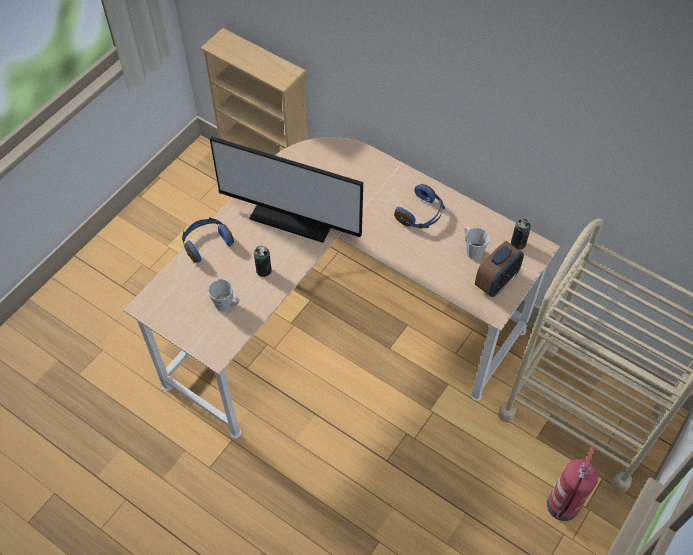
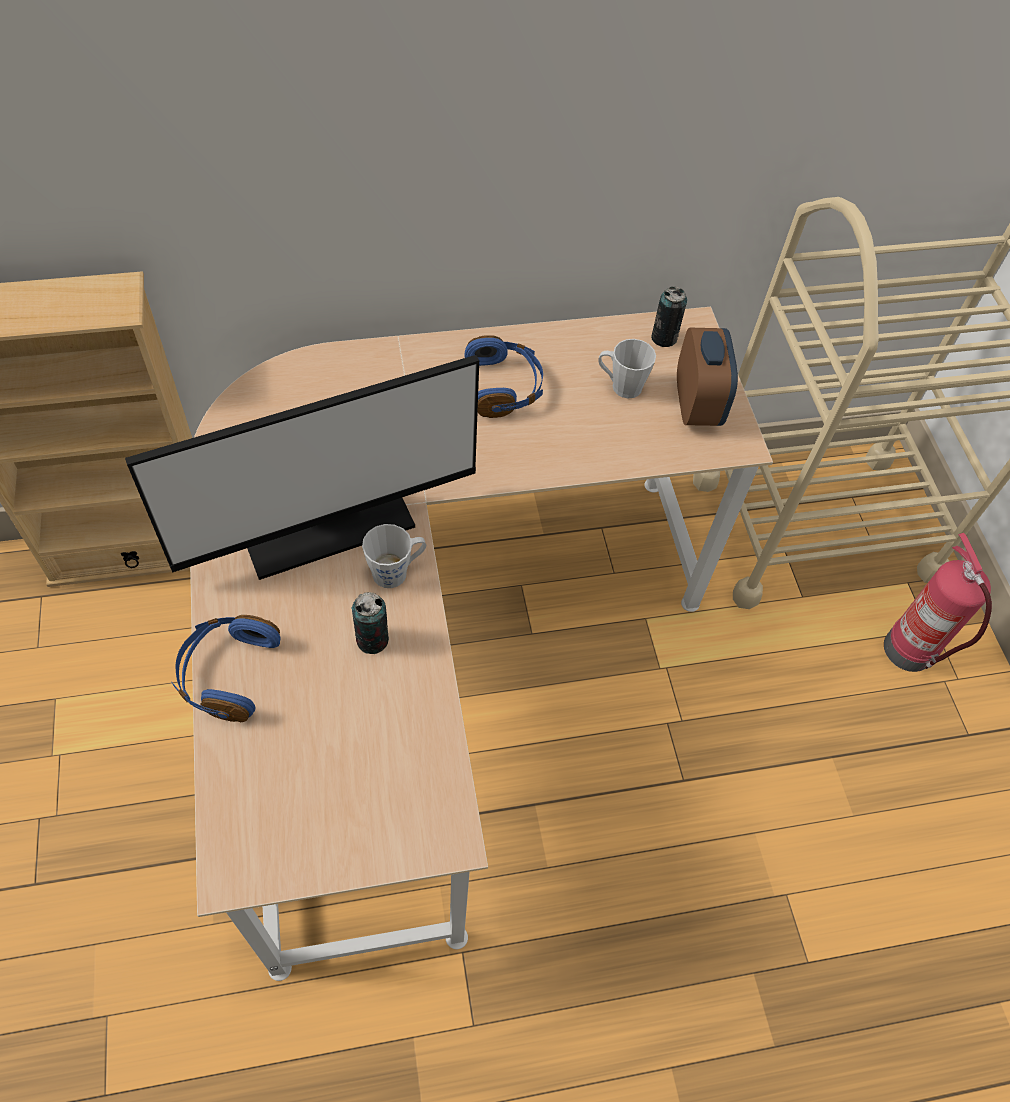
camera: 50 degrees left, 0 degrees up
(227, 305) = (375, 744): grey mug -> grey mug (396, 571)

